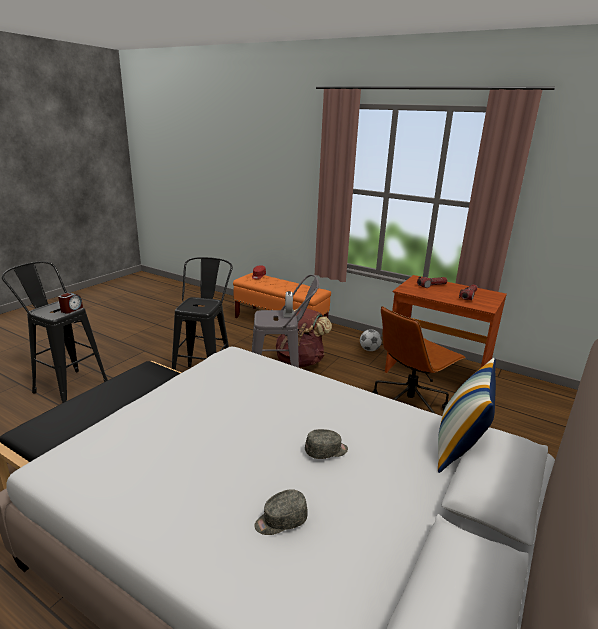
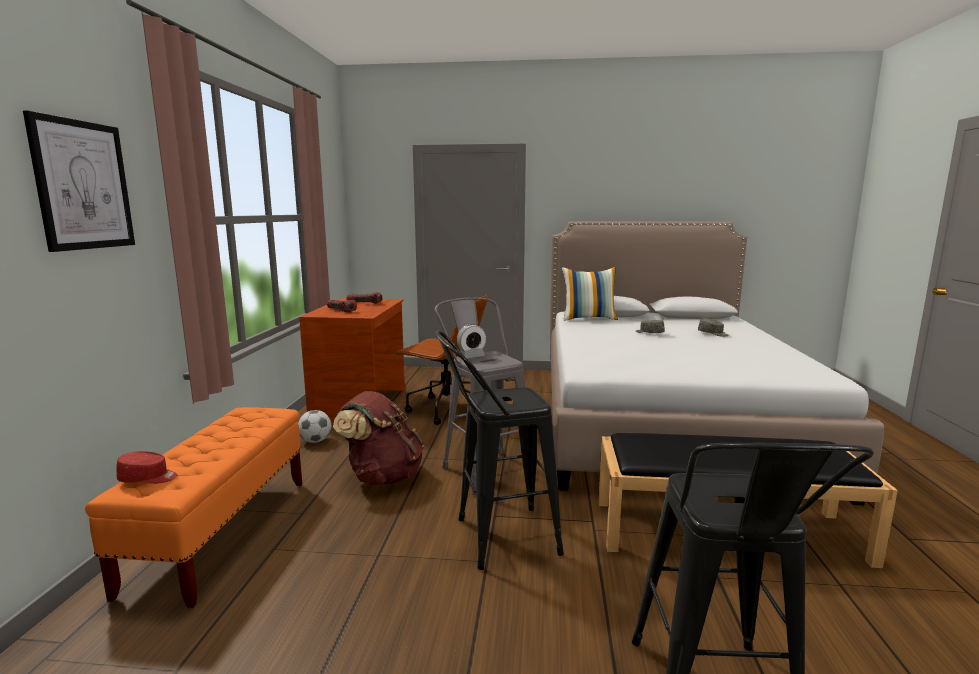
camera: 115 degrees left, 10 degrees down
(71, 309) = (699, 481): alarm clock -> none
(295, 168) = (83, 185): none -> picture

